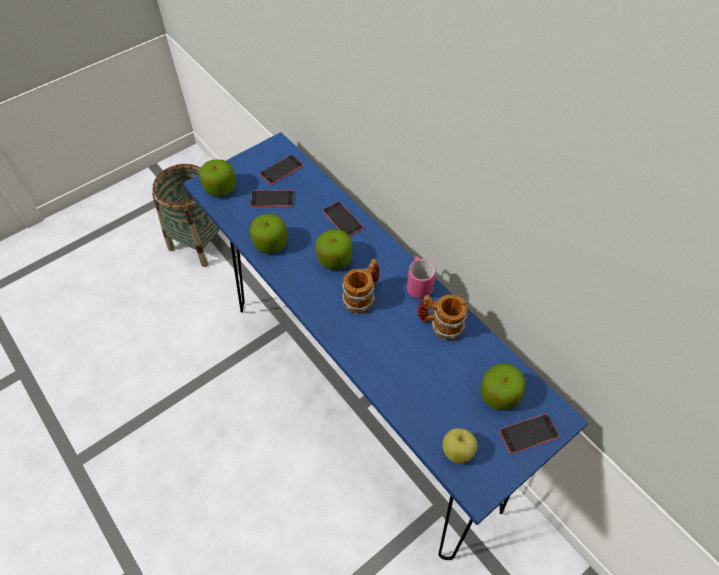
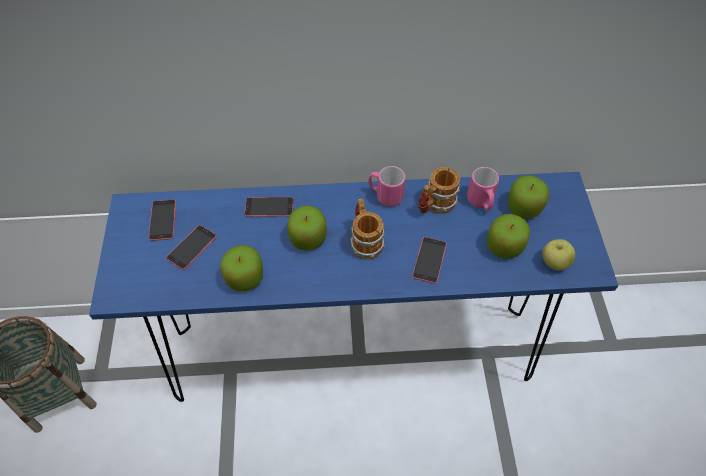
camera: 55 degrees left, 0 degrees up
(220, 188) = (133, 283): apple -> apple (504, 246)
(474, 358) = (481, 202): none -> pink mug
(528, 433) = (567, 210): phone -> phone (429, 260)

